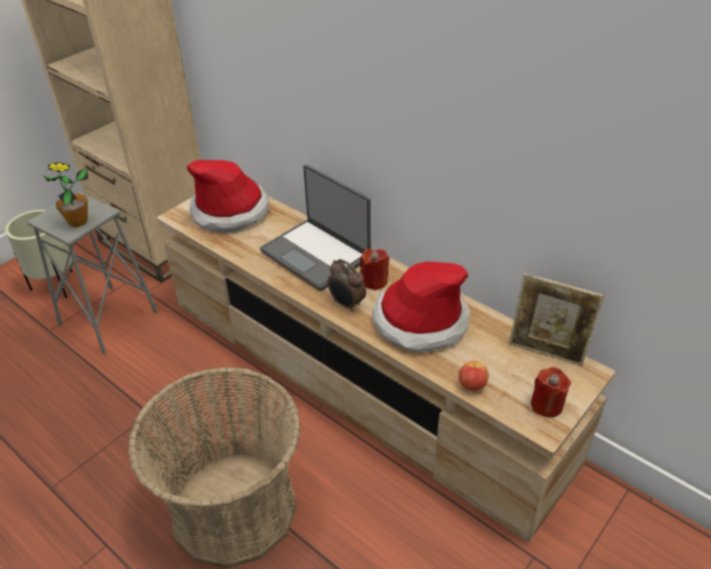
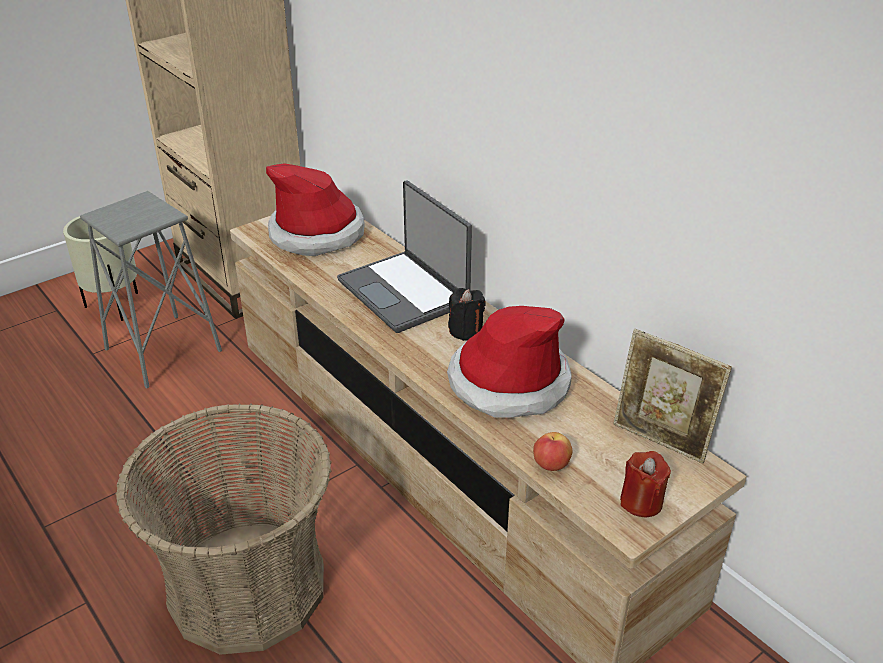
camera: 10 degrees right, 5 degrees down
(78, 222) = (136, 222): potted plant -> none
(346, 304) = (423, 352): alarm clock -> none
(374, 281) = (465, 330): red candle -> black candle

